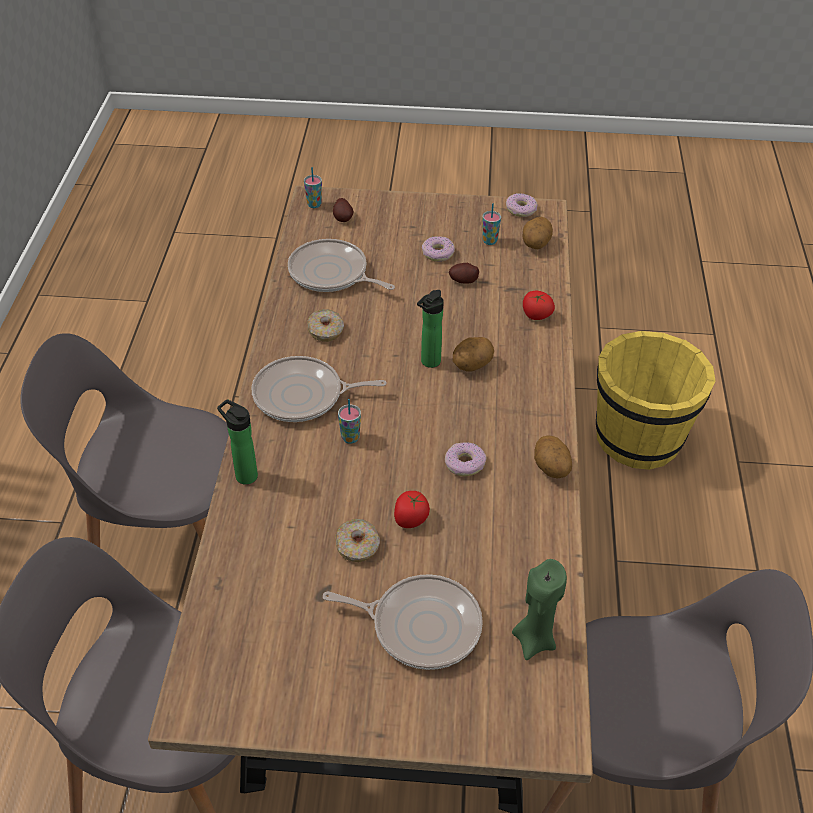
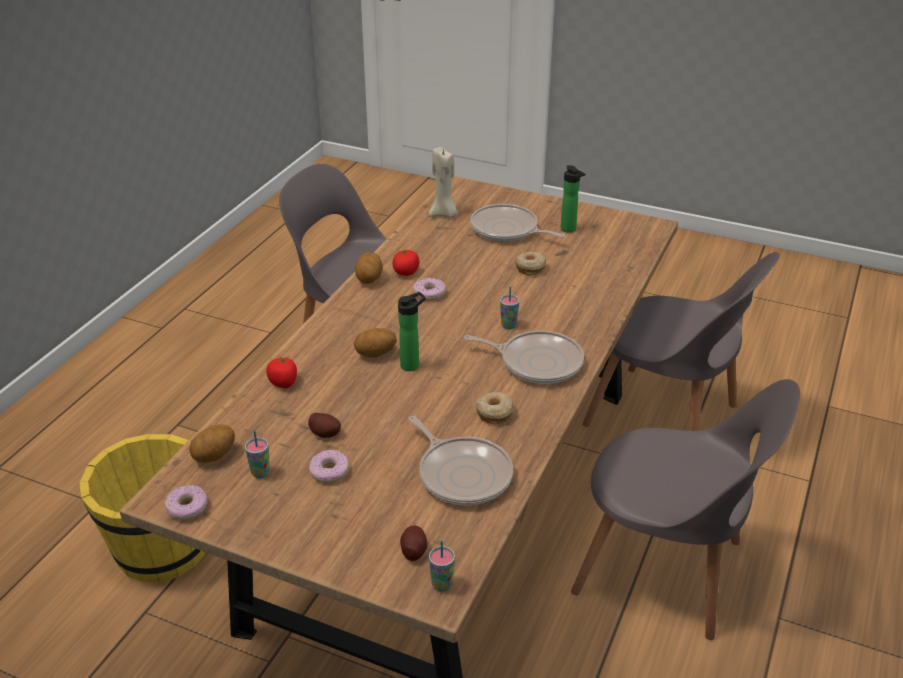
camera: 160 degrees left, 10 degrees down
(244, 474) = (601, 319): bottle -> bottle (569, 230)
(410, 519) = (487, 273): tomato -> tomato (406, 272)
(534, 640) = (444, 214): green candle -> beige candle

